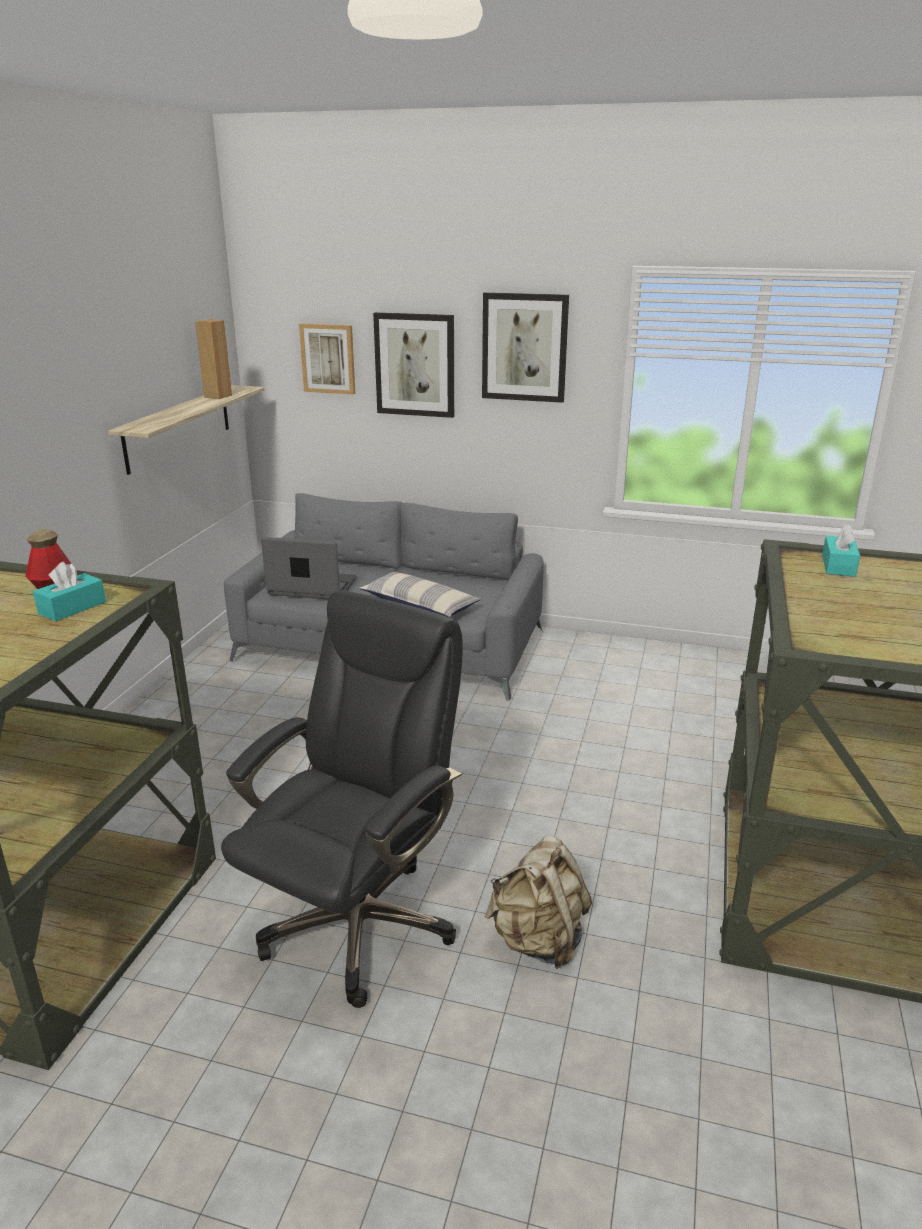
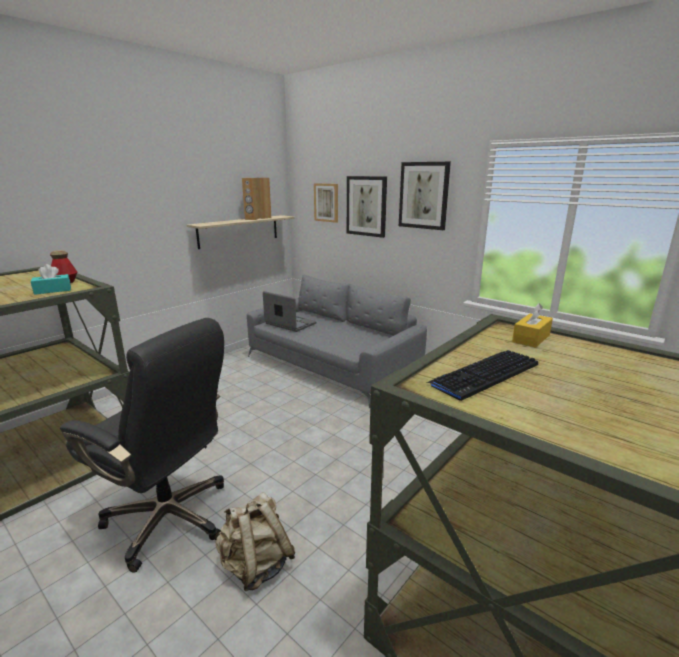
camera: 25 degrees right, 5 degrees down
(202, 402) = (251, 219): none -> brown speaker
(355, 930) = (166, 517): black office chair -> black office chair turned 60 degrees clockwise
(420, 606) = (334, 342): pillow -> none
(838, 566) = (531, 338): turquoise tissue box -> yellow tissue box
(851, 619) = (484, 375): none -> keyboard

